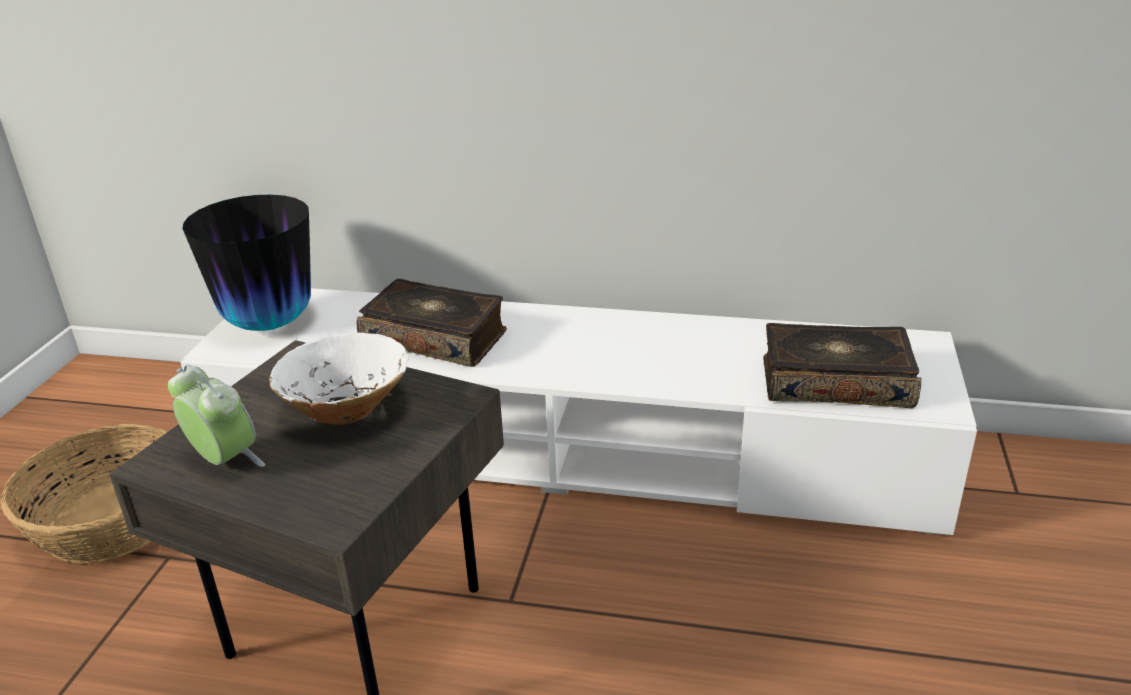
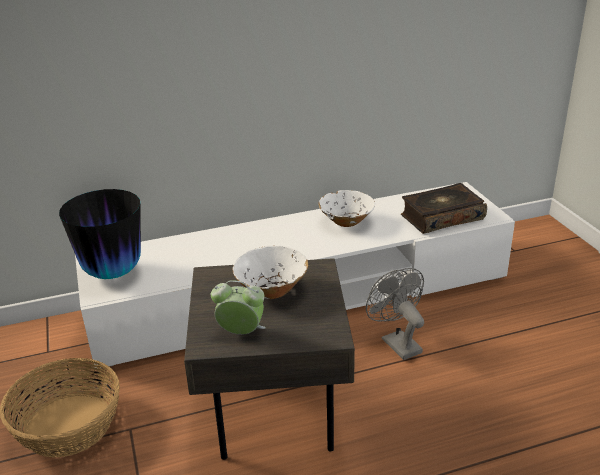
camera: 30 degrees left, 0 degrees up
(435, 337) = (224, 252): book -> none
(645, 581) = (397, 342): none -> grey fan
(662, 344) = (346, 222): none -> white bowl

